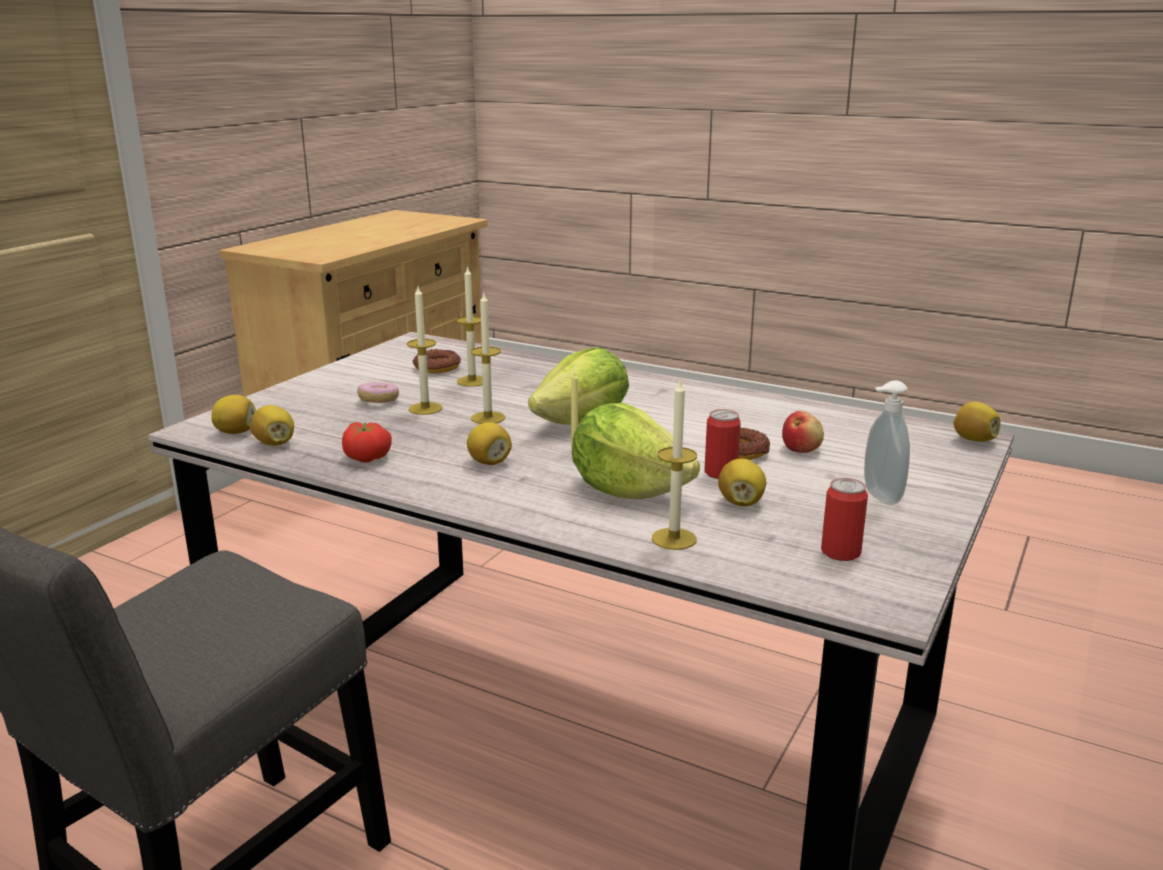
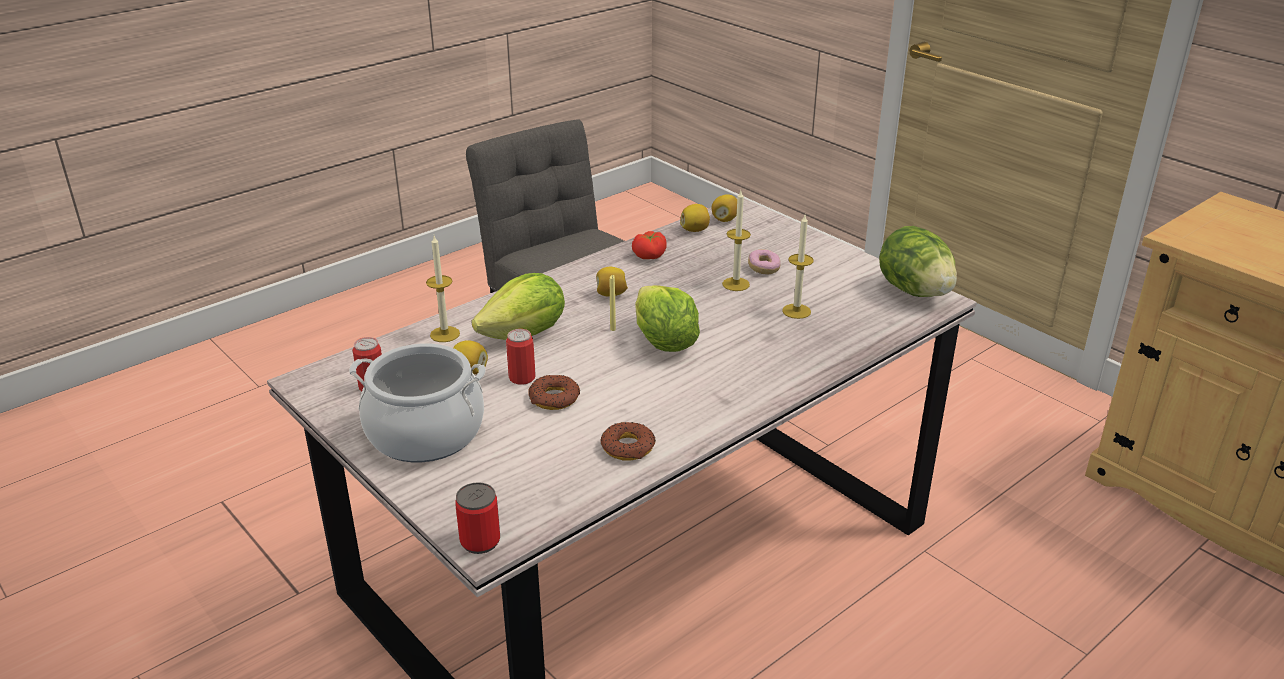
camera: 110 degrees right, 10 degrees up
(402, 347) = (915, 291): none -> lettuce
(437, 367) = (844, 300): donut -> donut (628, 447)
(488, 418) = (699, 305): candle -> none
(801, 449) = (536, 430): apple -> none
(879, 497) = (425, 433): soap dispenser -> cooking pot
(974, 440) = (480, 541): lemon -> can

